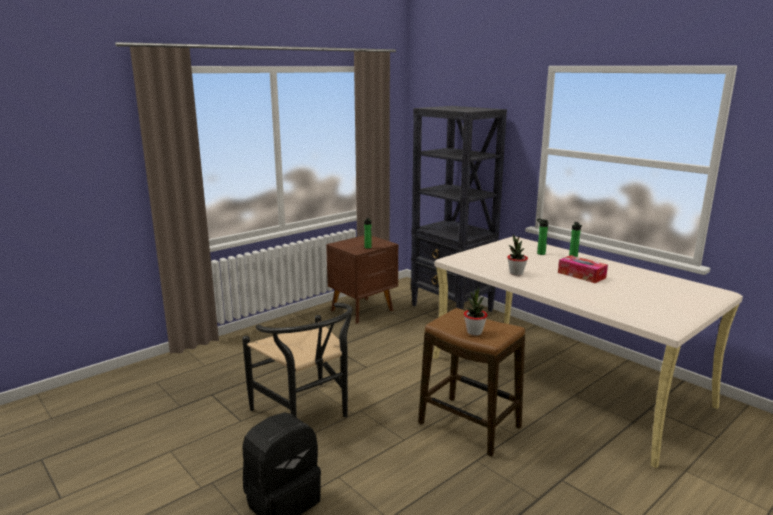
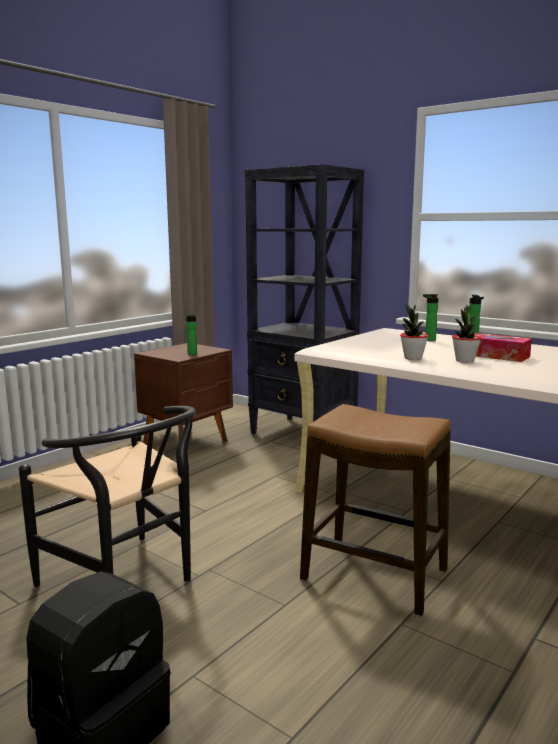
camera: 10 degrees left, 5 degrees down
(474, 332) = (383, 428): potted plant -> potted plant (464, 360)

